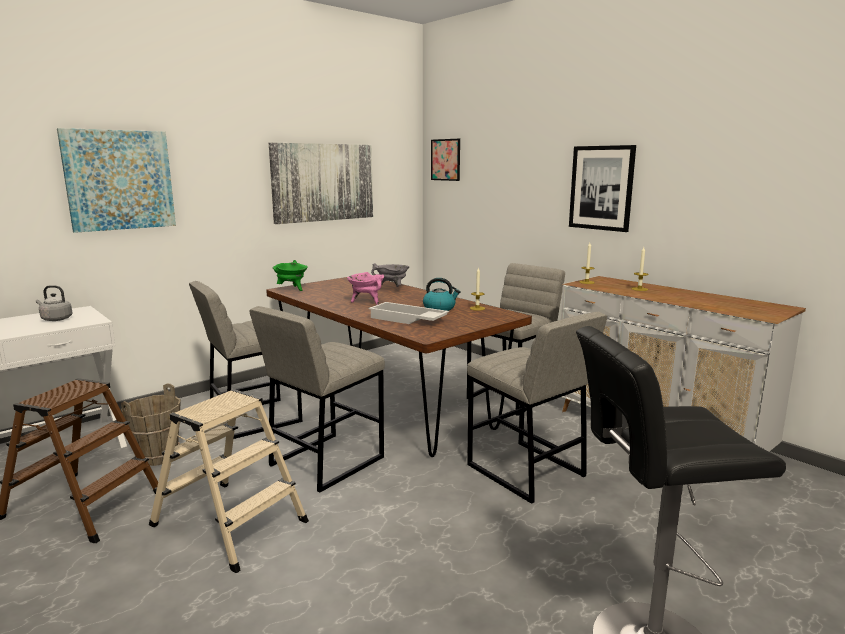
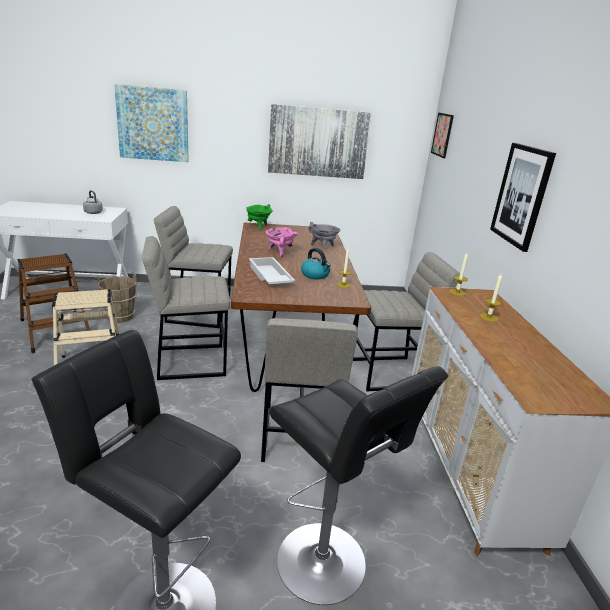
camera: 35 degrees right, 10 degrees up
(689, 540) = (326, 566): none -> black stool

